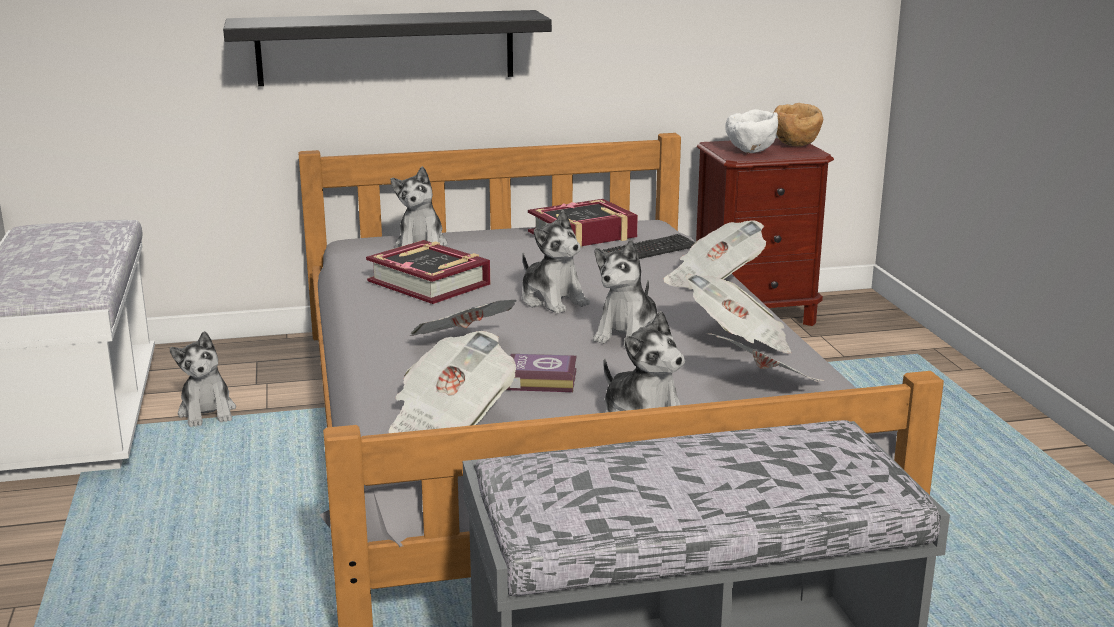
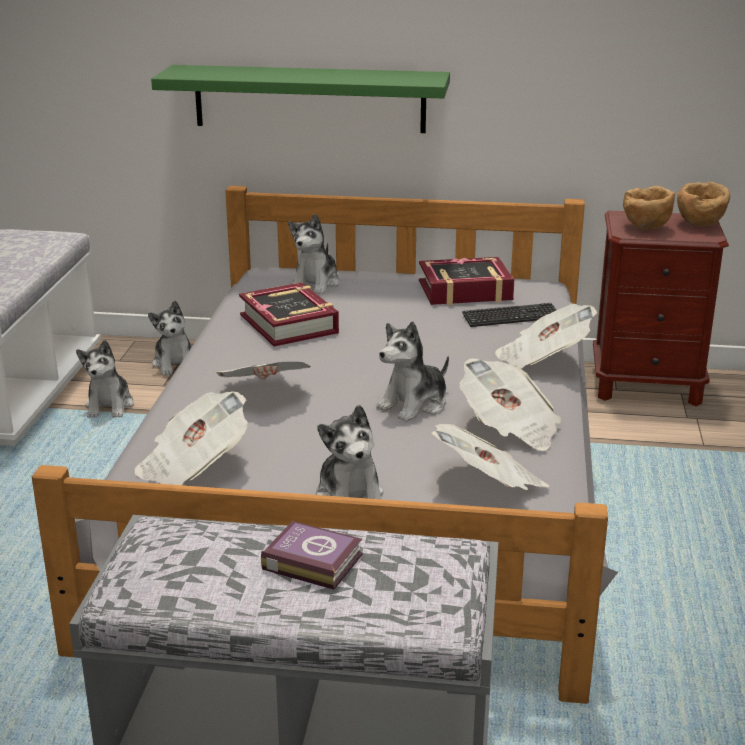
camera: 20 degrees right, 5 degrees up
(386, 47) = (309, 98): black shelf -> green shelf
(539, 379) = (298, 439): book -> book (311, 560)
(553, 300) = (378, 358): plush toy -> plush toy (175, 364)
(751, 152) = (646, 228): white bowl -> brown bowl

